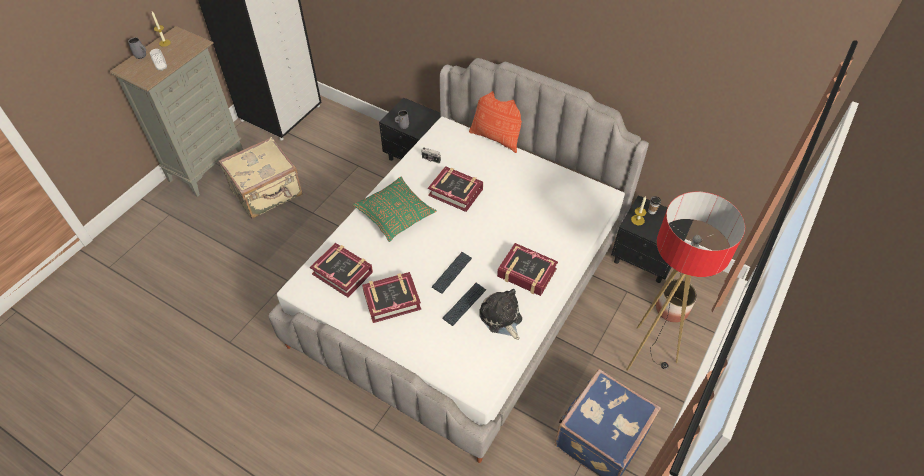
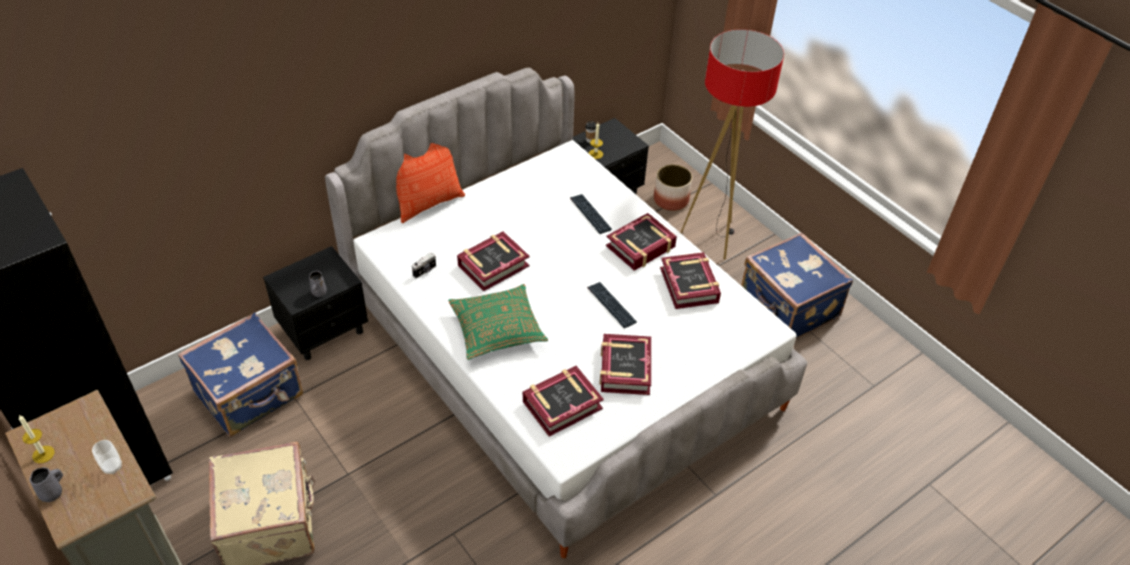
camera: 70 degrees left, 5 degrees down
(352, 146) = (250, 394): none -> blue suitcase
(464, 304) = (659, 308): keyboard -> keyboard (590, 214)
(501, 318) = (689, 285): plush toy -> book

